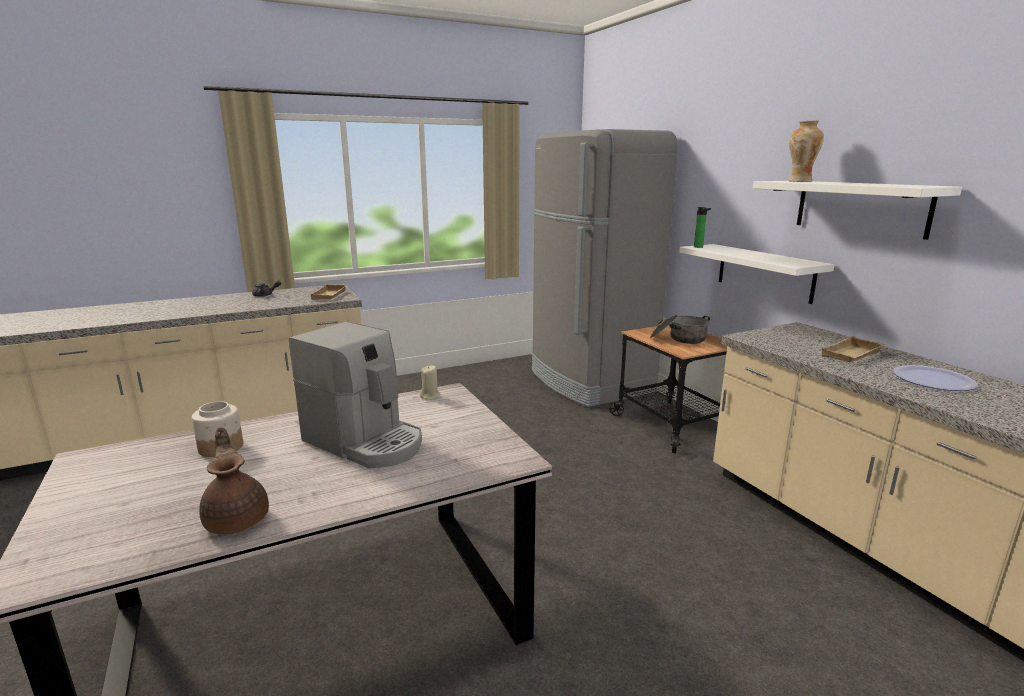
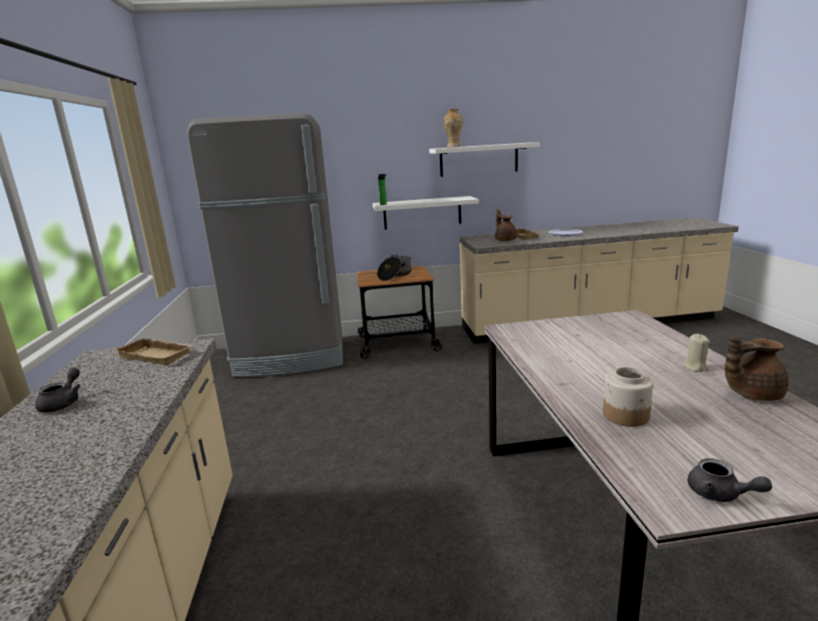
camera: 70 degrees left, 0 degrees up
(77, 478) = (720, 494): none -> grey teapot
(366, 442) = (608, 355): coffee machine -> none
(430, 396) = (514, 334): beige candle -> beige candle (695, 367)
(803, 345) = (505, 240): none -> brown teapot

